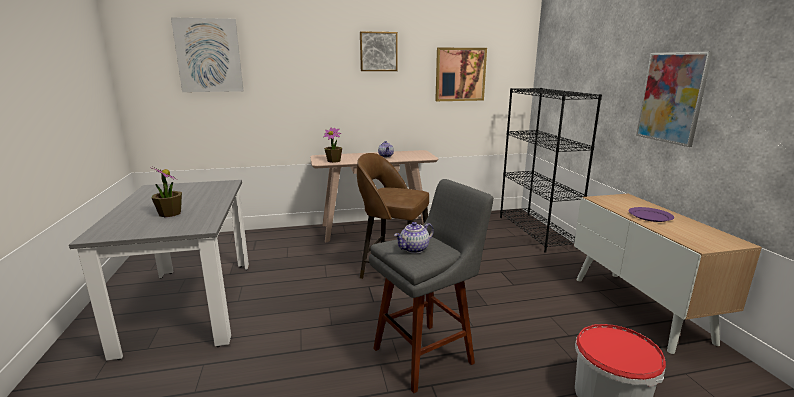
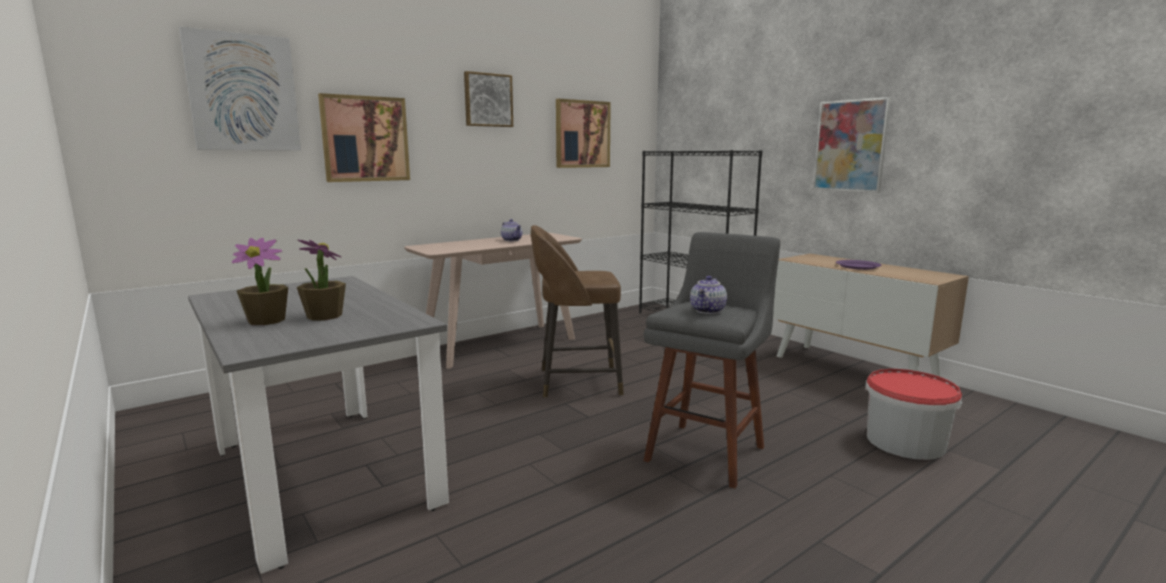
camera: 25 degrees left, 5 degrees down
(286, 82) = (365, 139): none -> picture
(334, 161) = (451, 249): potted plant -> potted plant (267, 320)

